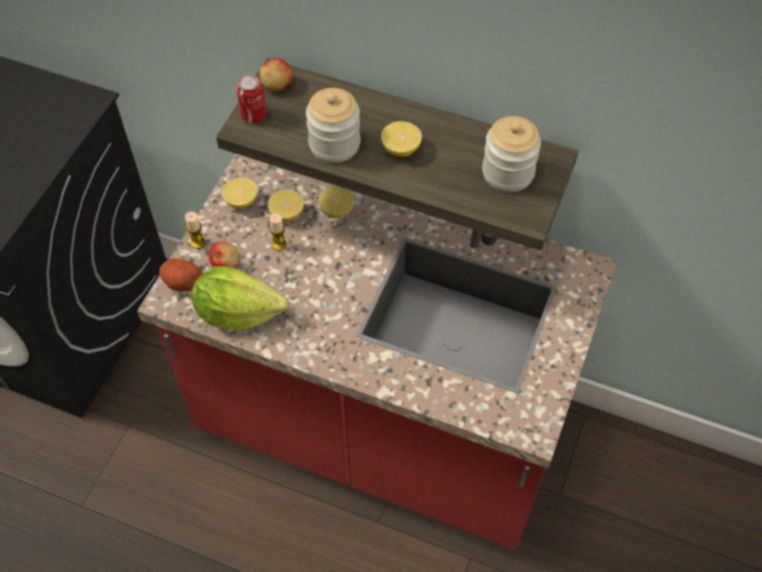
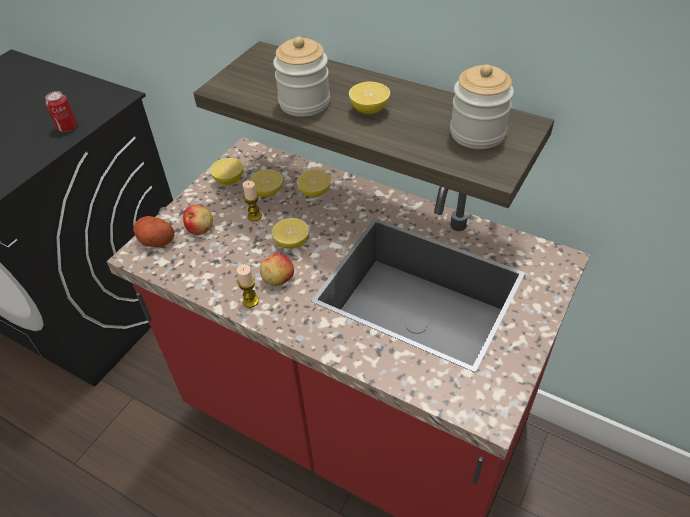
camera: 10 degrees right, 10 degrees down
(198, 243) = (180, 210): candle -> candle (250, 301)
(237, 312) = (200, 270): lettuce -> none
(253, 115) = (233, 78): can -> can (67, 127)
(277, 85) = (262, 58): apple -> apple (278, 279)
(324, 272) = (292, 242): none -> lemon

